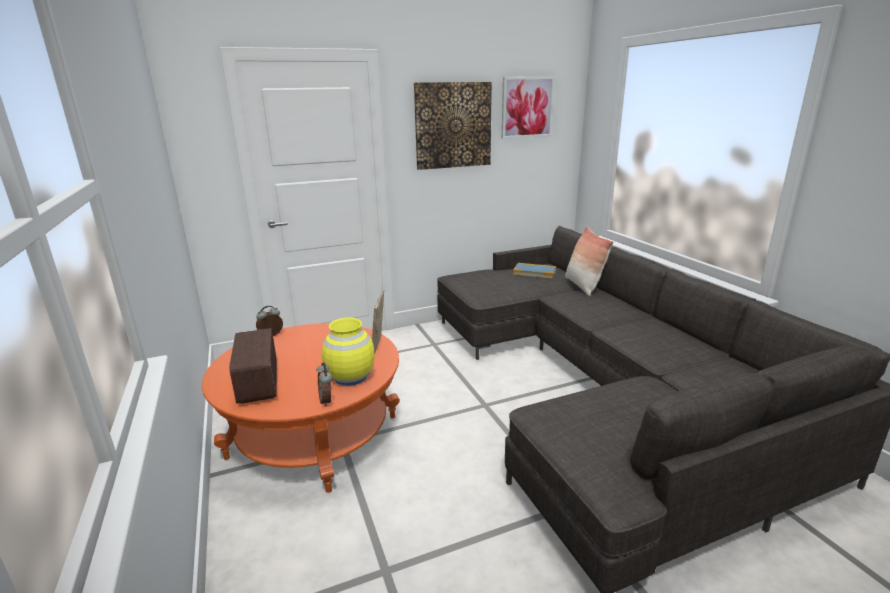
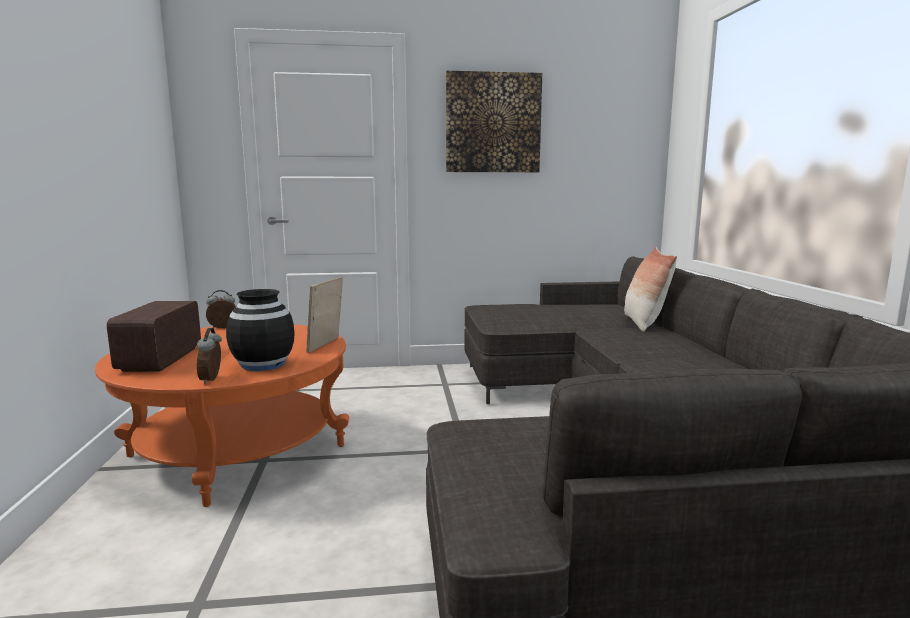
camera: 15 degrees right, 10 degrees down
(350, 377) = (263, 364): yellow vase -> black vase
(527, 107) = (591, 106): picture -> none
(534, 272) = (587, 308): book -> none

